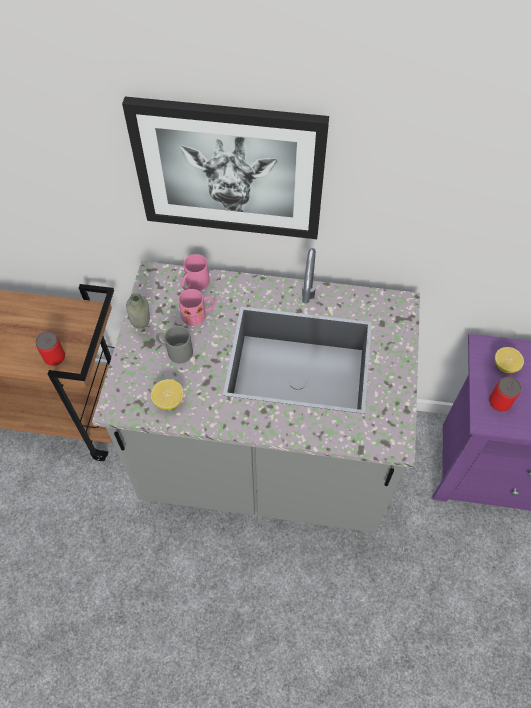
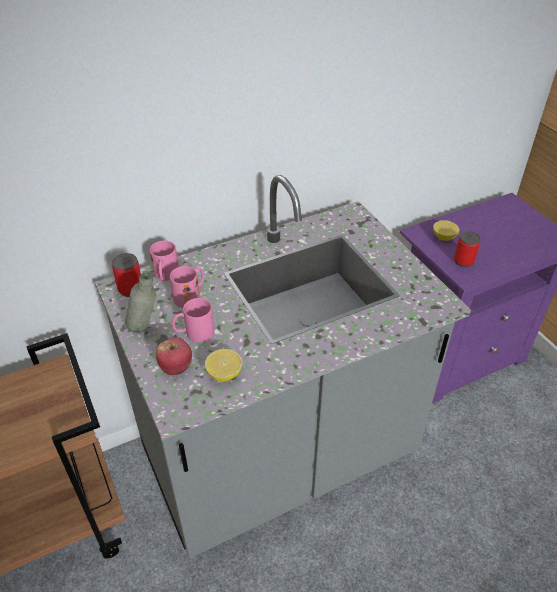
camera: 35 degrees left, 15 degrees down
(55, 357) = (42, 430): can -> can (130, 289)
(140, 374) = (176, 368): none -> apple
(175, 351) = (194, 333): grey mug -> pink mug
(229, 170) = (174, 126): picture -> none

